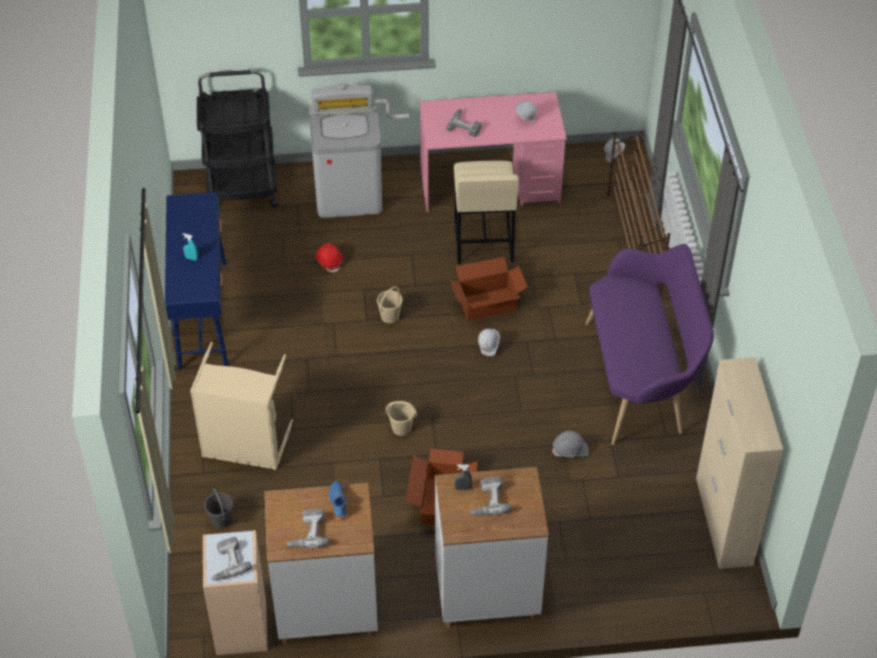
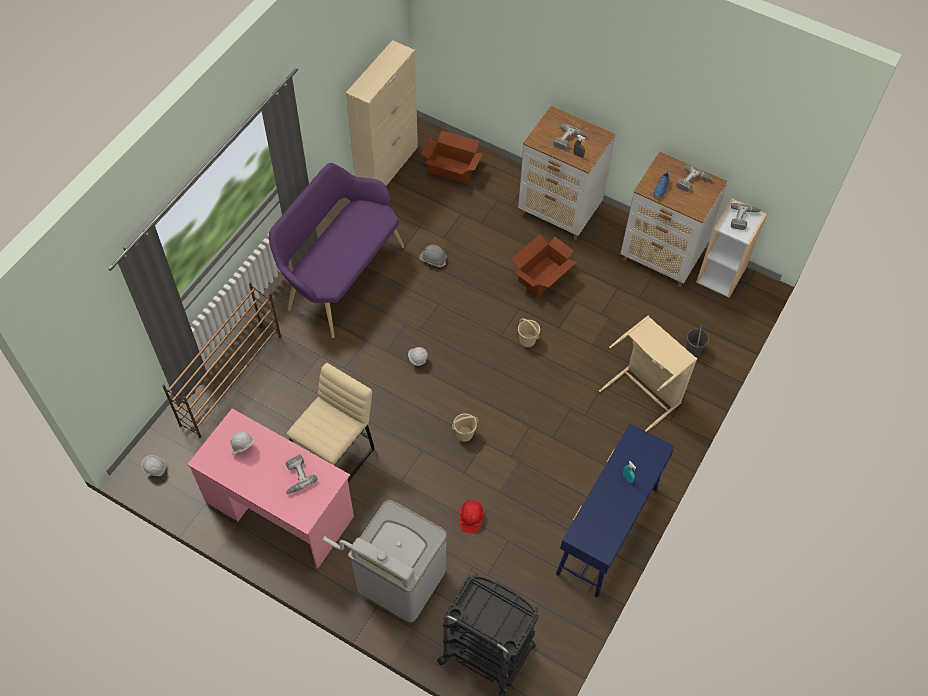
camera: 145 degrees left, 10 degrees up
(488, 304) = (385, 397): cardboard box -> cardboard box (451, 168)

